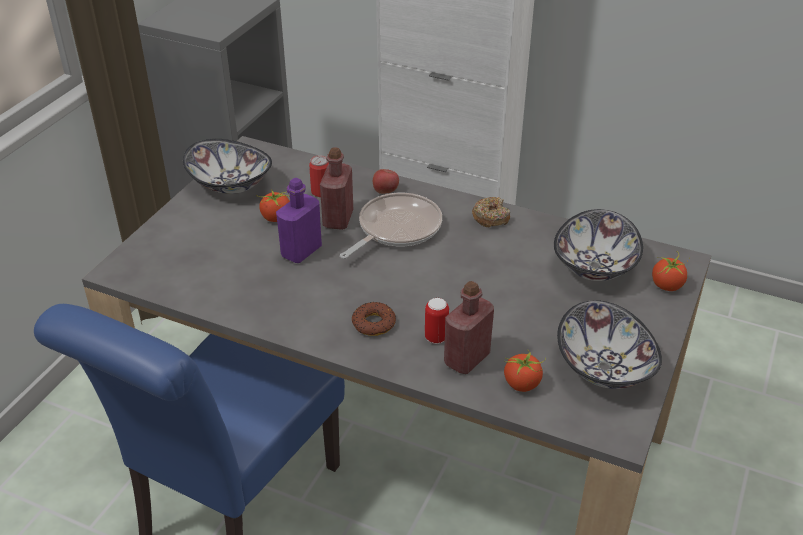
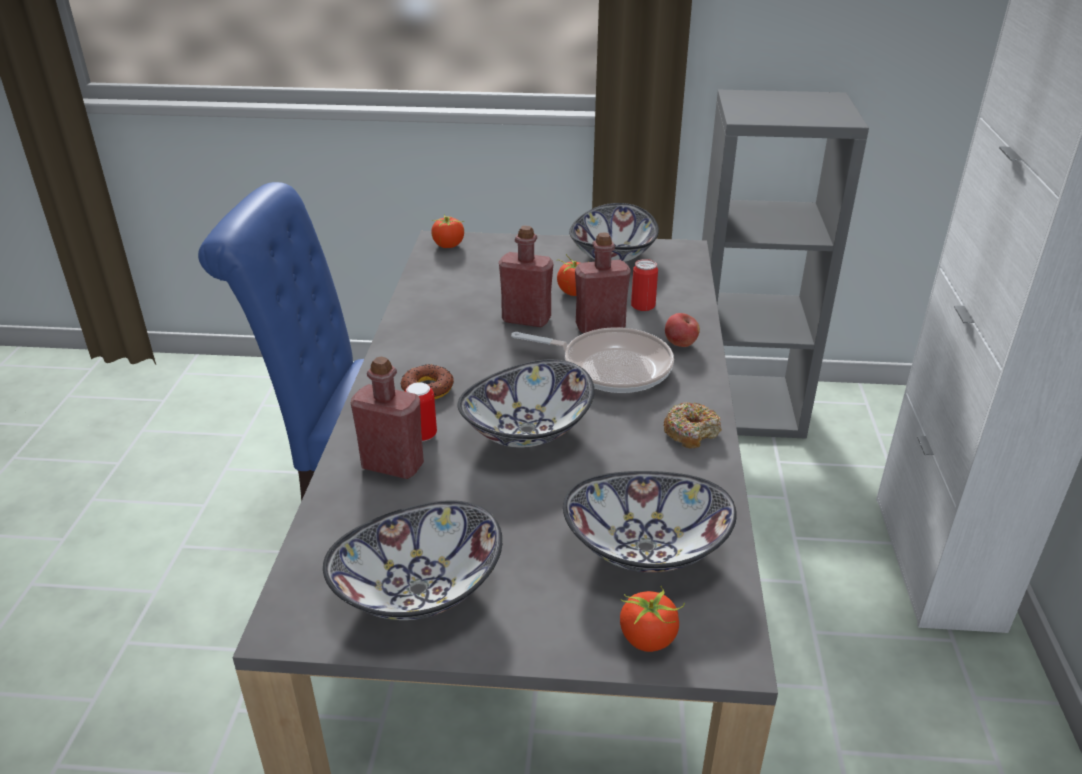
camera: 70 degrees right, 5 degrees down
(301, 251) = (526, 319): purple bottle -> red bottle
(456, 285) = (528, 431): none -> bowl
(522, 384) = (361, 518): tomato -> tomato (448, 245)

